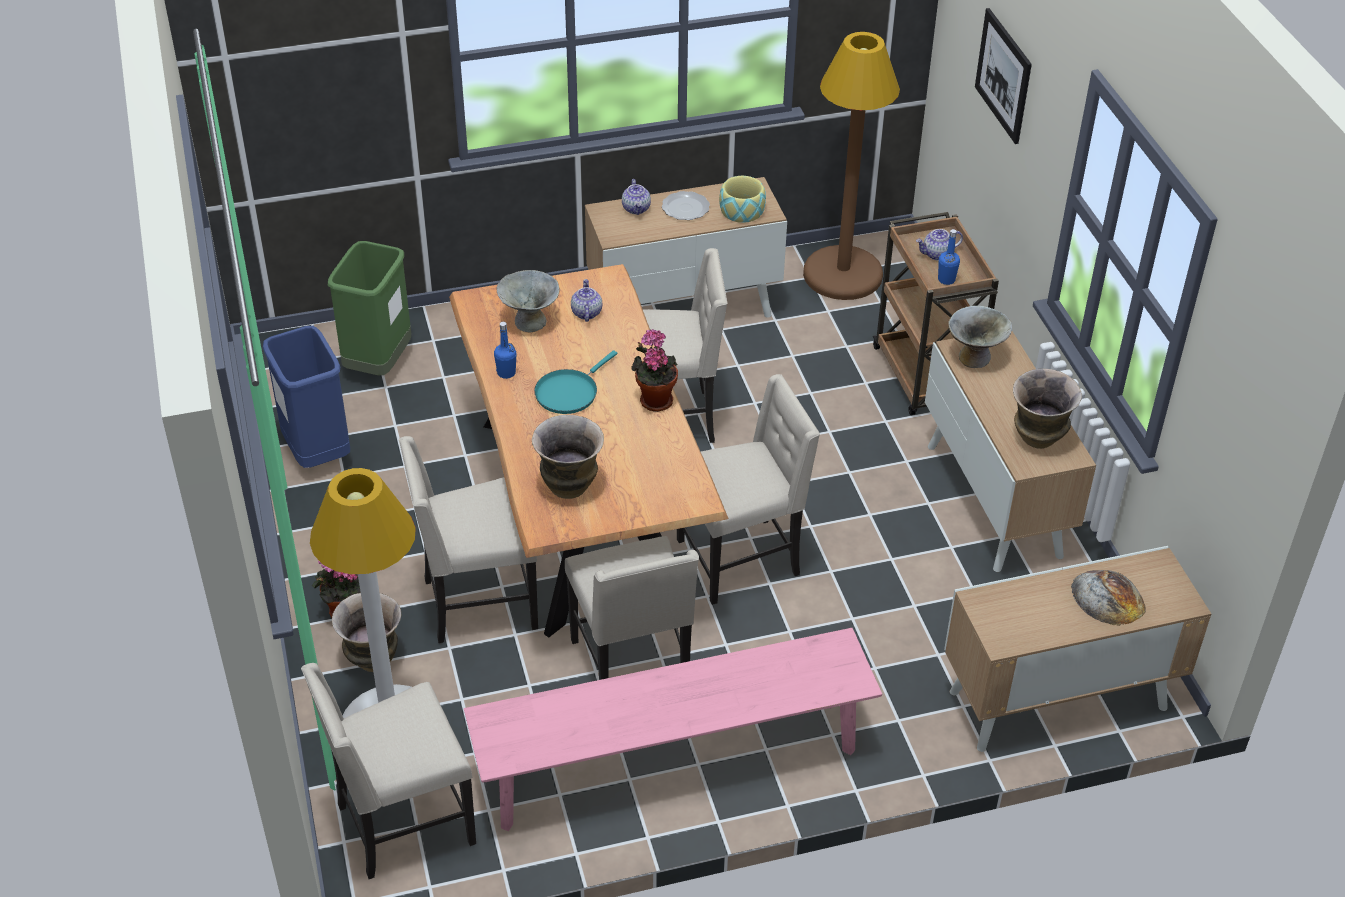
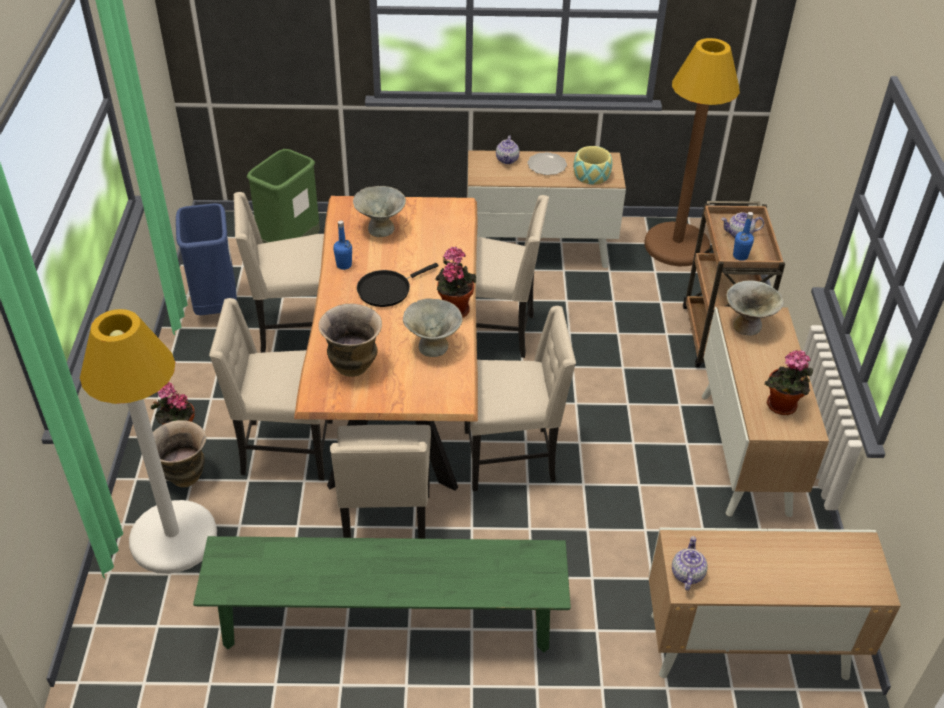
camera: 15 degrees right, 0 degrees up
(402, 824) = (146, 622): beige chair -> beige chair (294, 331)
(569, 392) = (387, 290): turquoise frying pan -> black frying pan
(586, 312) = (428, 230): teapot -> teapot (686, 573)
(648, 446) = (433, 346): none -> grey bowl
(672, 763) = (387, 622): pink bench -> green bench
(1003, 75) = (824, 87): picture -> none
(1038, 439) = (781, 407): vase -> potted plant
(1107, 597) = (802, 567): bread -> none

